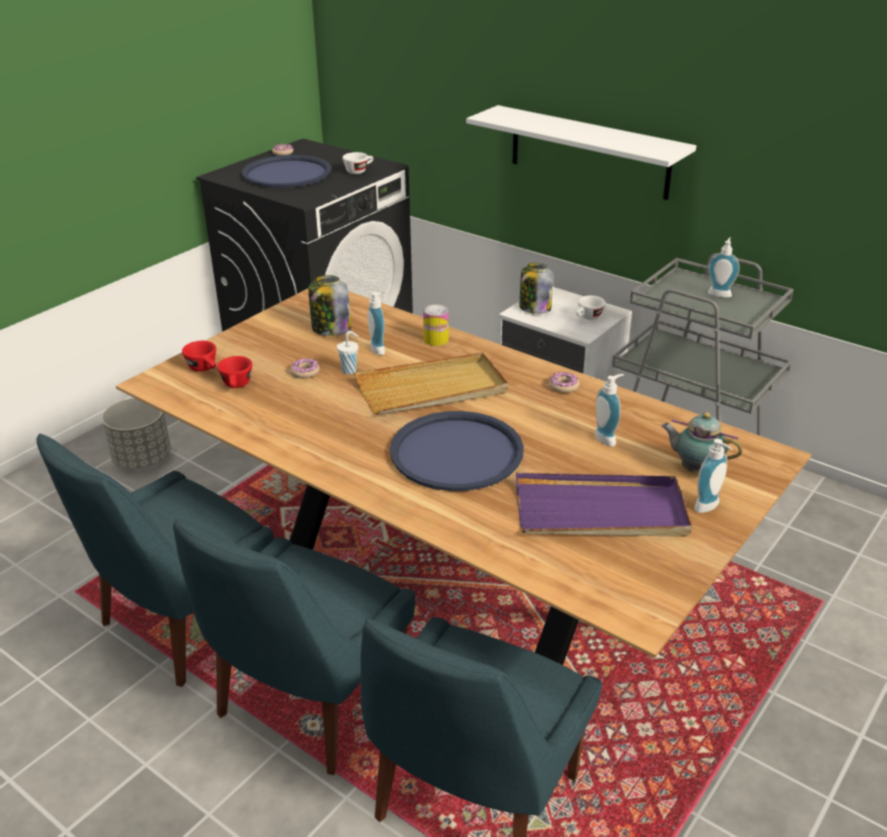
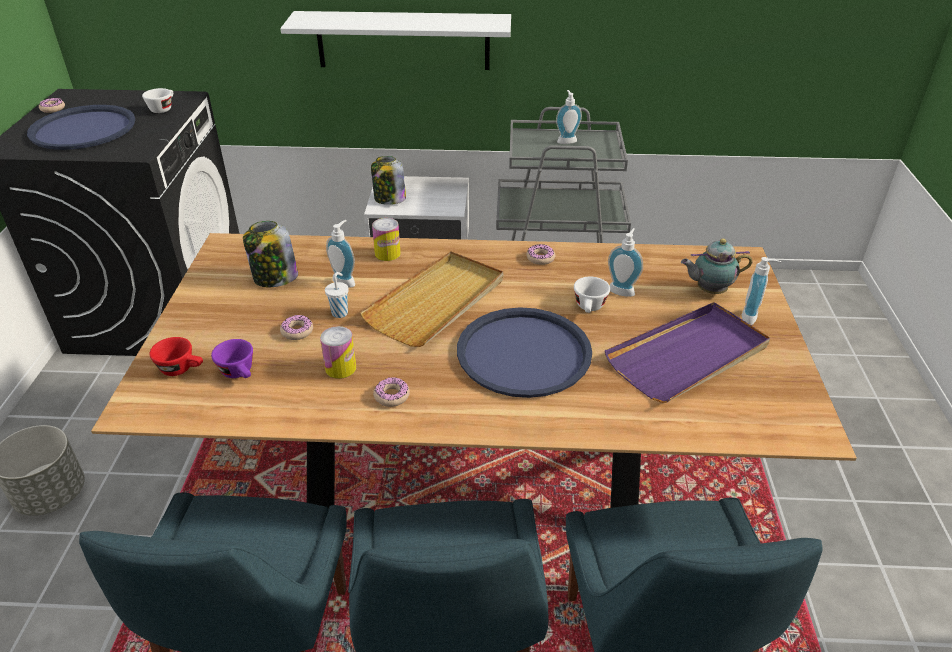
camera: 35 degrees left, 5 degrees up
(237, 385) = (240, 373): red cup -> purple cup
(307, 408) = (340, 368): none -> can
(320, 441) = (391, 396): none -> donut
(588, 318) = (441, 194): white cup -> white cup (589, 308)

